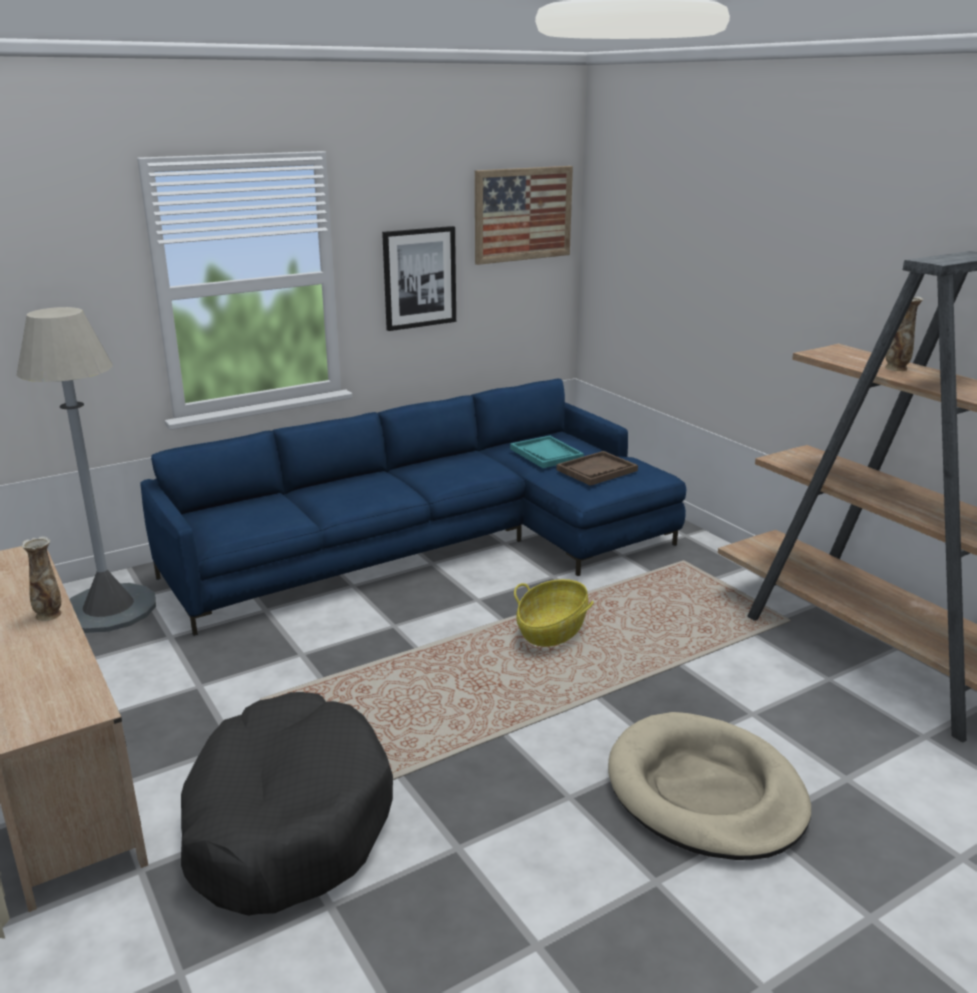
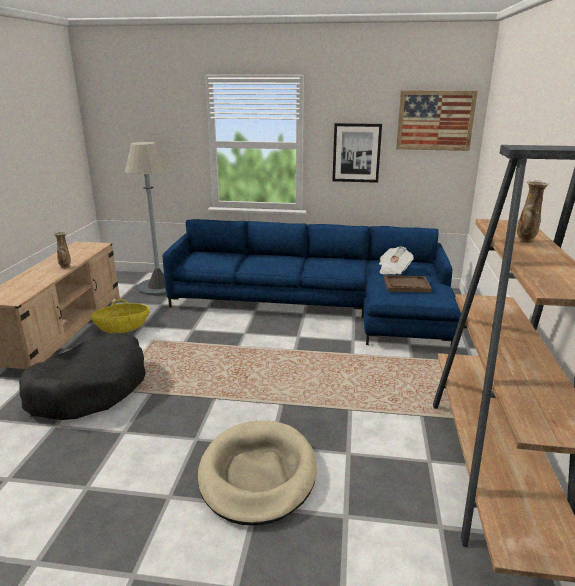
camera: 40 degrees right, 0 degrees up
(546, 454) = (393, 270): turquoise tray -> newspaper
(552, 631) = (310, 364): basket -> basket (122, 327)

